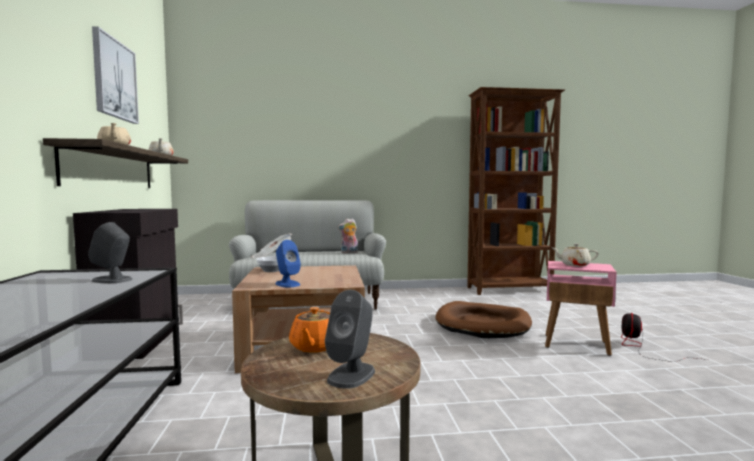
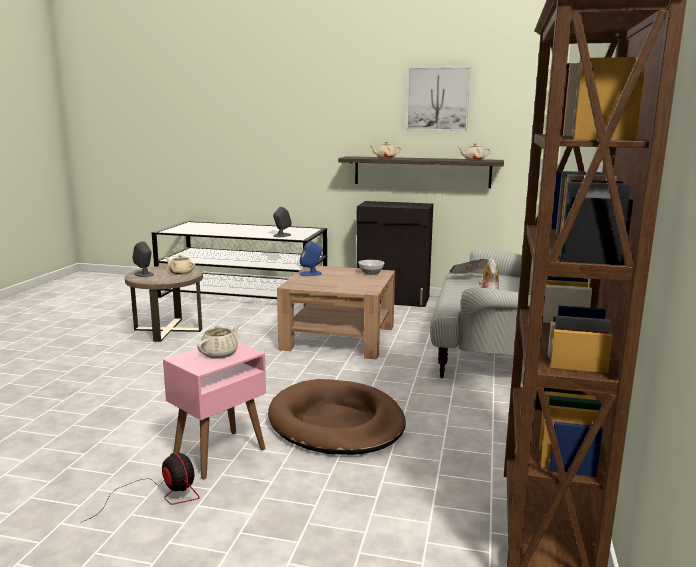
camera: 110 degrees right, 10 degrees up
(314, 347) = (180, 273): orange teapot -> beige teapot

